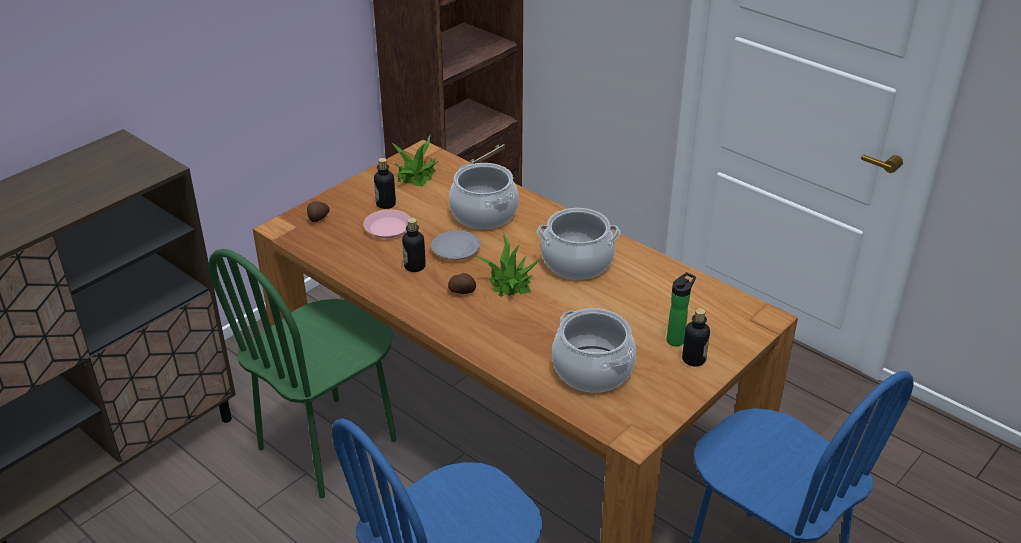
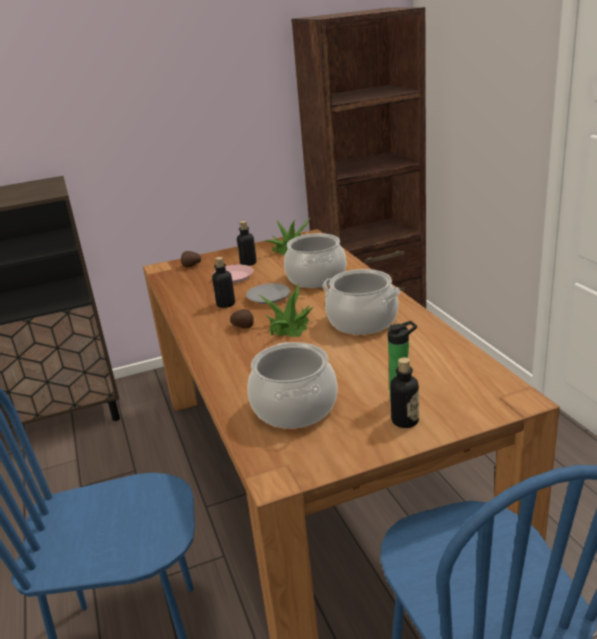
camera: 30 degrees right, 10 degrees down
(328, 445) = (165, 454): green chair -> none

